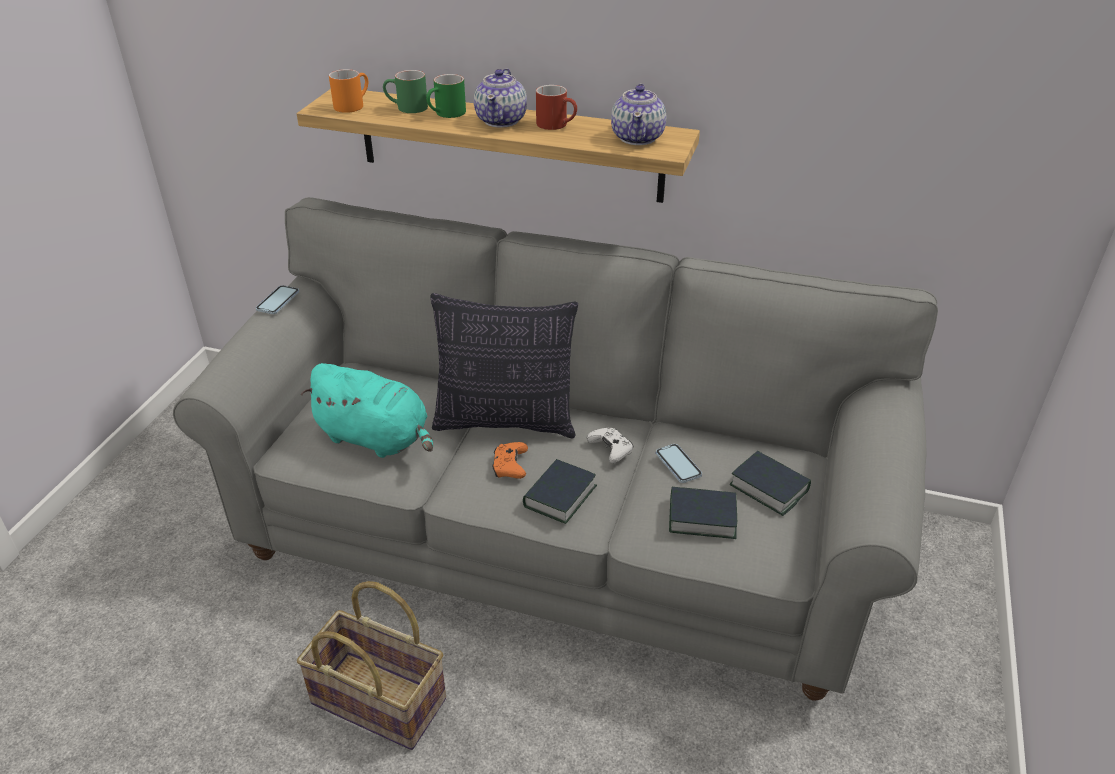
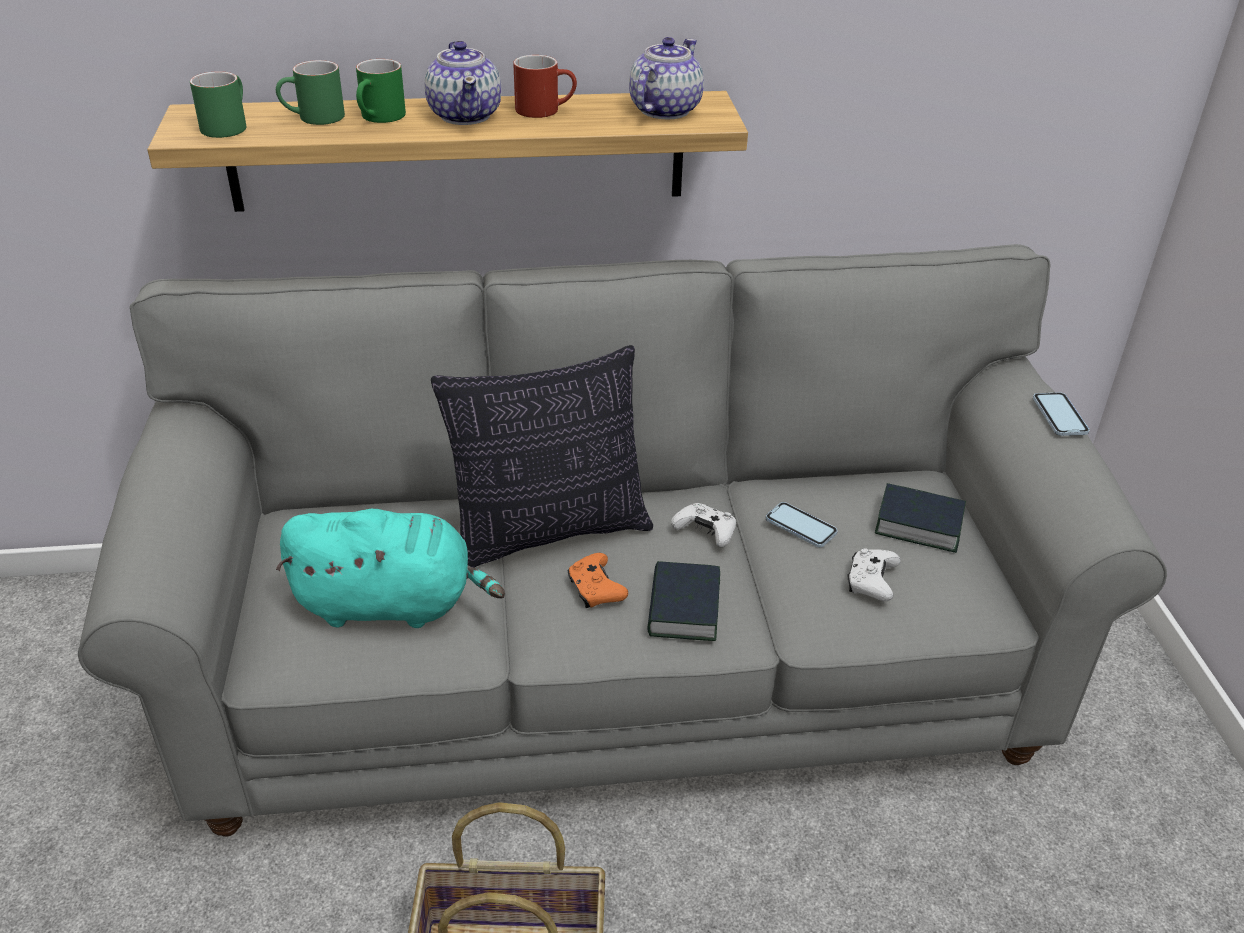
camera: 25 degrees left, 0 degrees up
(278, 301) = (161, 444): phone -> phone (1059, 416)
(352, 105) = (227, 125): orange mug -> green mug
(638, 137) = (664, 110): teapot -> teapot turned 135 degrees counterclockwise
(702, 517) = (871, 582): book -> white game controller

